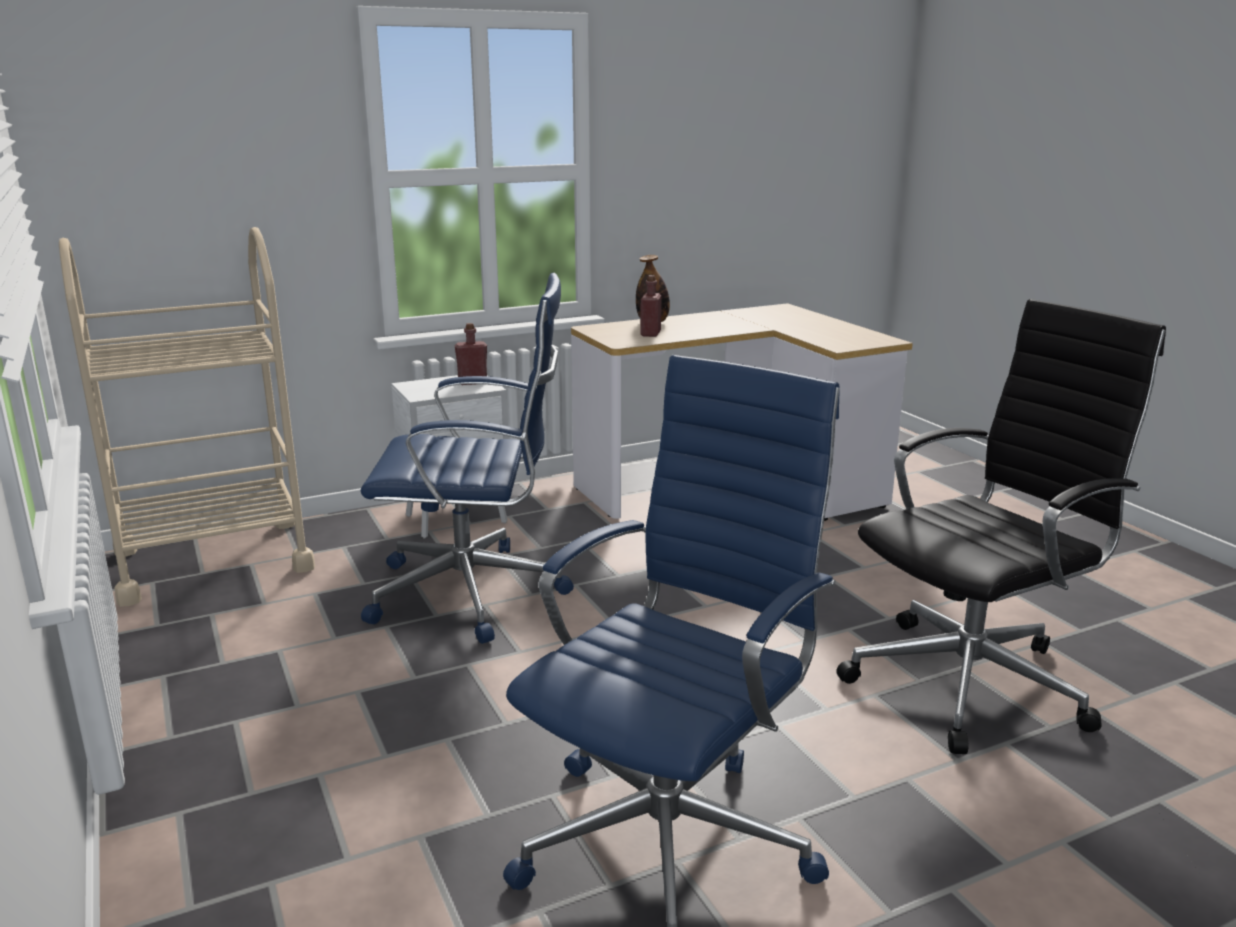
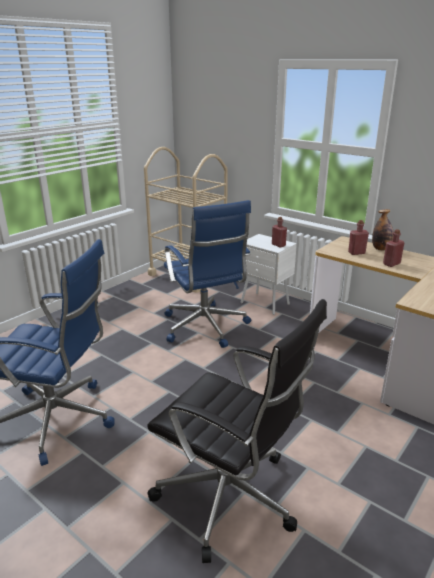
camera: 65 degrees right, 5 degrees up
(712, 329) = (391, 264): none -> red bottle

